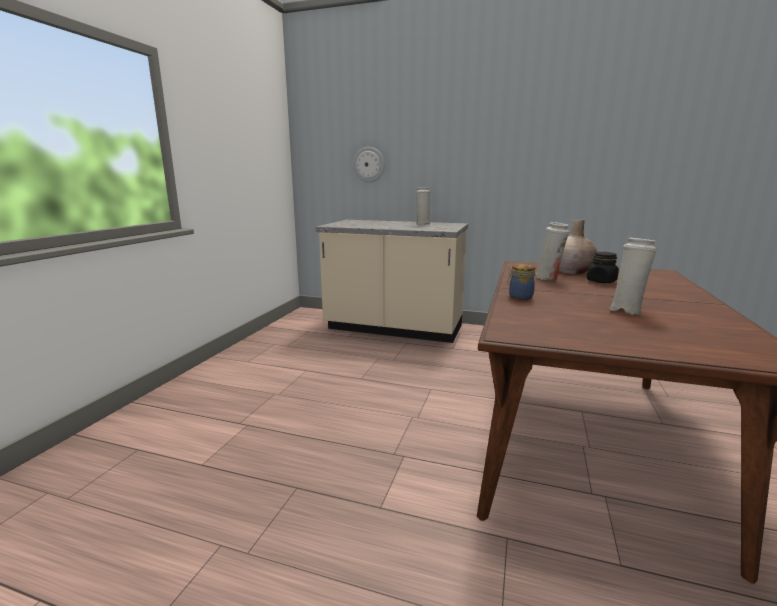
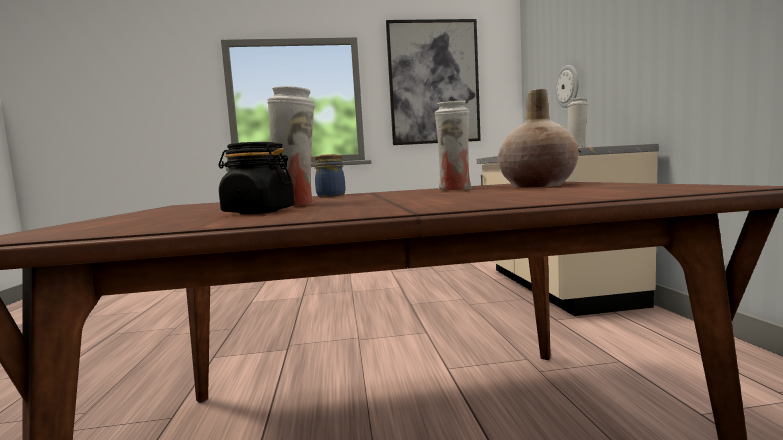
camera: 65 degrees right, 10 degrees down
(234, 132) = (433, 83): none -> picture
(601, 281) = (488, 191): black jar -> black jar (258, 212)

